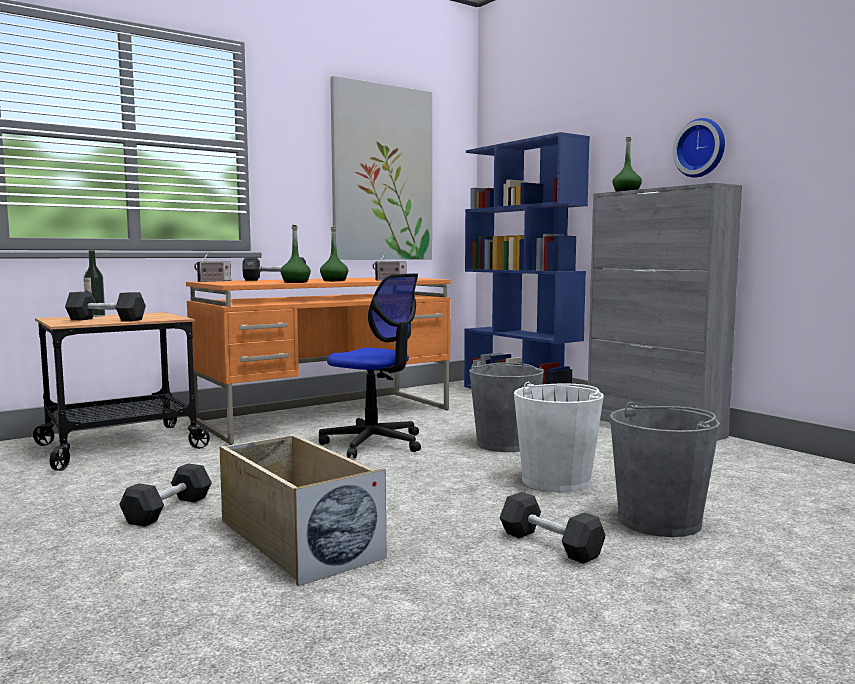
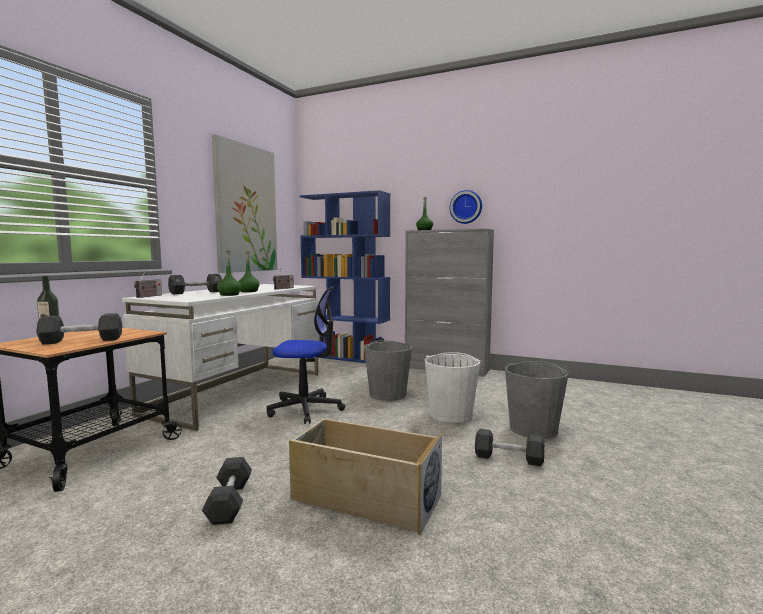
camera: 30 degrees left, 0 degrees up
(327, 416) = (239, 392): orange desk -> white desk

